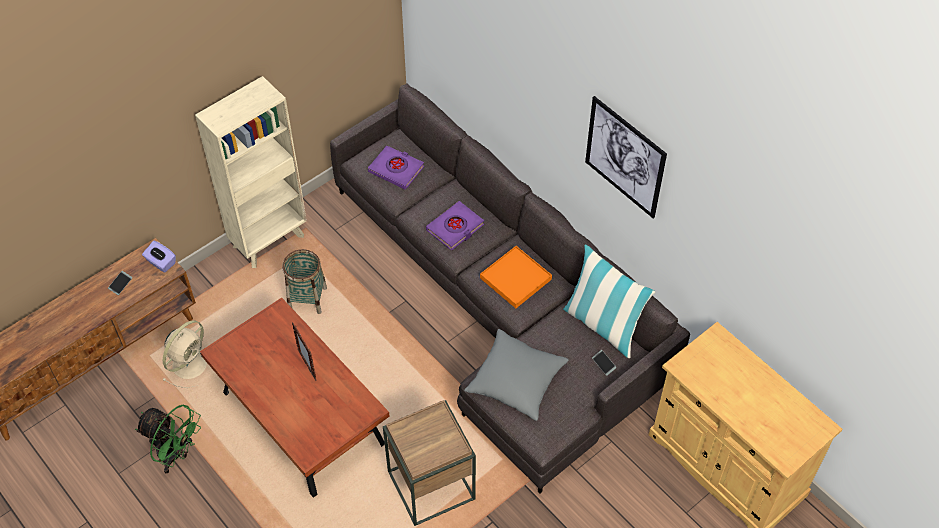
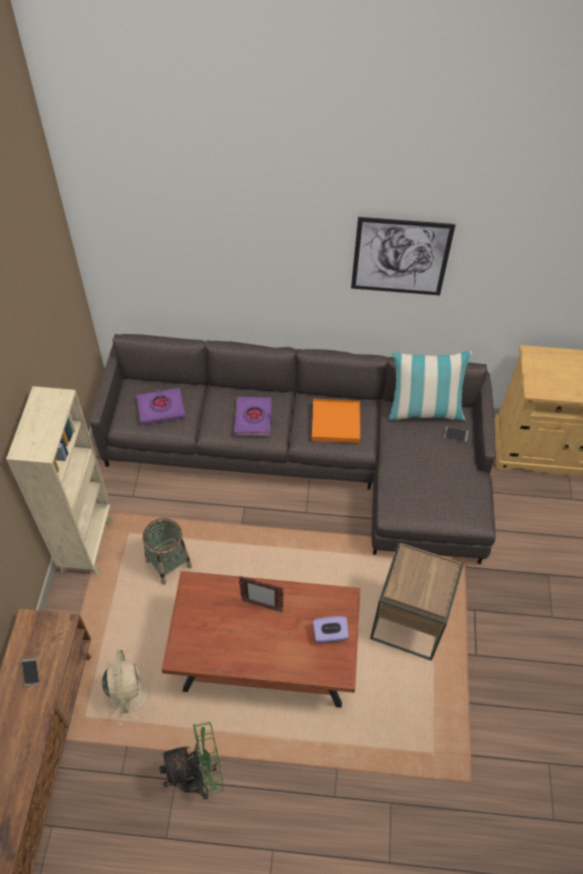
camera: 45 degrees left, 0 degrees up
(161, 263) = (49, 625): purple tissue box -> purple tissue box (330, 634)
(516, 381) = (416, 492): grey pillow -> none

